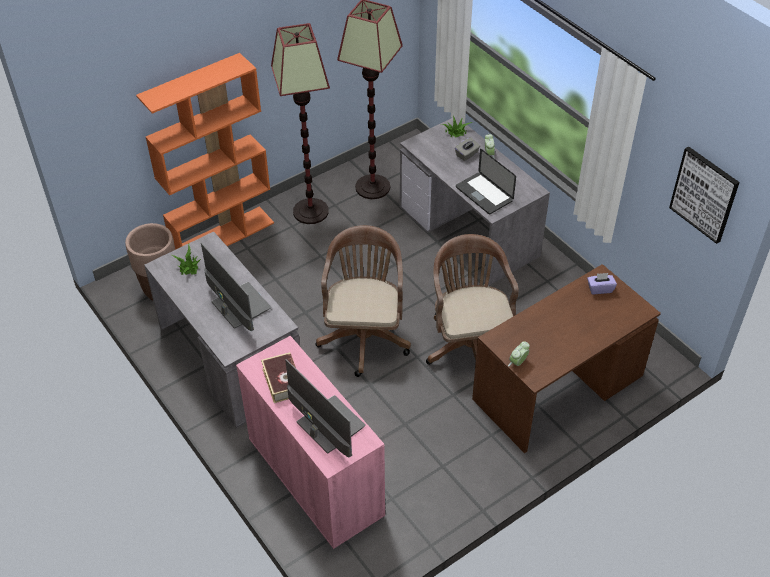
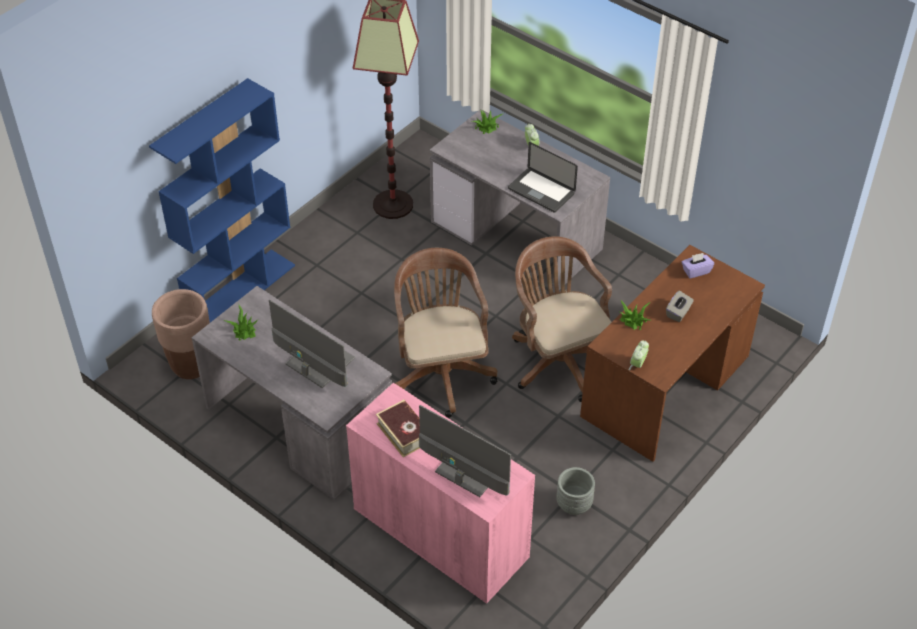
camera: 15 degrees left, 0 degrees up
(223, 236) = (241, 290): orange bookcase -> blue bookcase
(310, 212) = (332, 245): floor lamp -> none
(441, 477) = (574, 504): none -> grey planter
(467, 154) = (508, 150): grey tissue box -> grey tissue box (678, 313)
(527, 322) = (633, 320): none -> potted plant
(704, 194) = (793, 152): picture -> none

